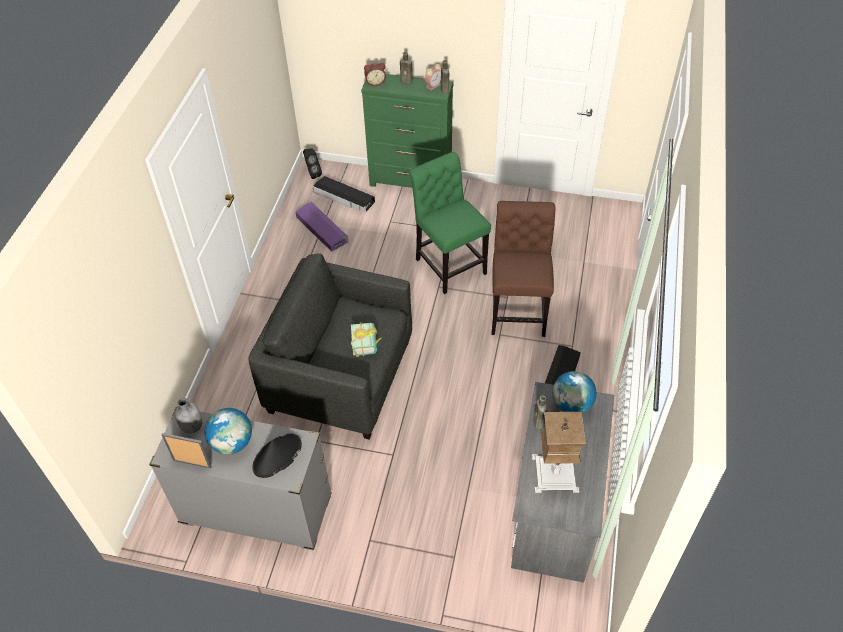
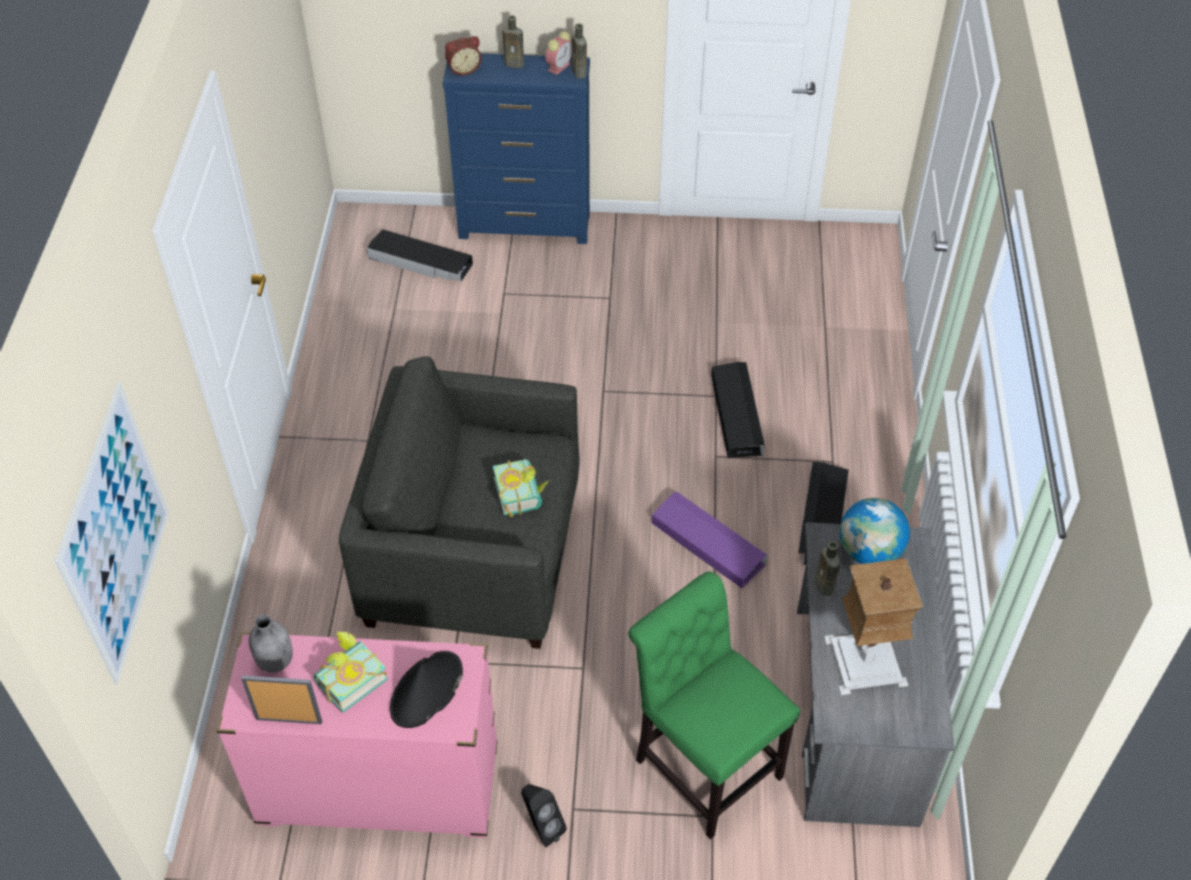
camera: 10 degrees left, 0 degrees up
(97, 339) = (116, 534): none -> picture
(232, 443) = (348, 679): globe -> book
(256, 510) = (379, 787): grey dresser -> pink dresser
(312, 174) = (360, 228): black speaker -> black speaker (542, 827)
(322, 229) = (394, 317): purple storage box -> purple storage box (708, 543)
(411, 182) = (525, 227): green dresser -> blue dresser
(448, 264) = (612, 353): green chair -> green chair (703, 763)
(518, 310) = (736, 414): brown chair -> black storage box

